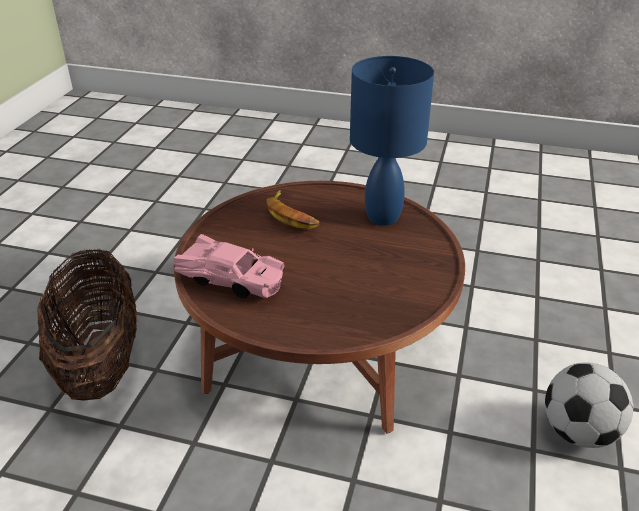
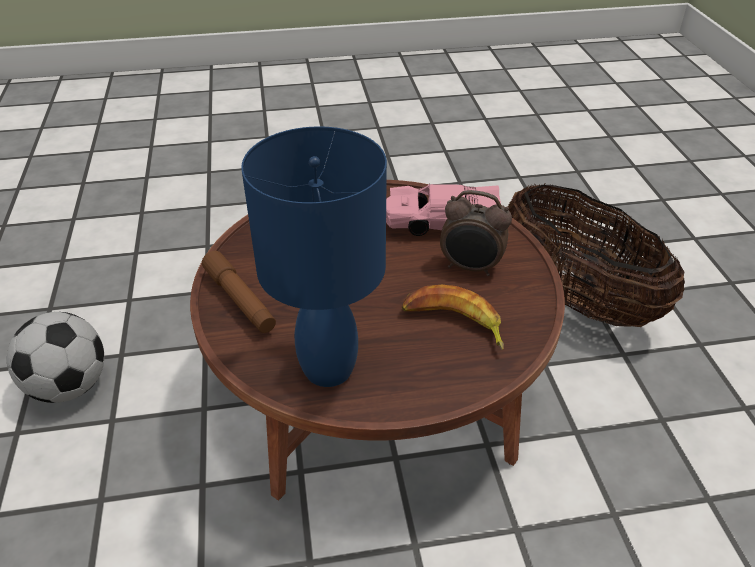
camera: 155 degrees right, 5 degrees up
(245, 244) = (470, 268): none -> alarm clock
(426, 265) = (240, 300): none -> brown flashlight

